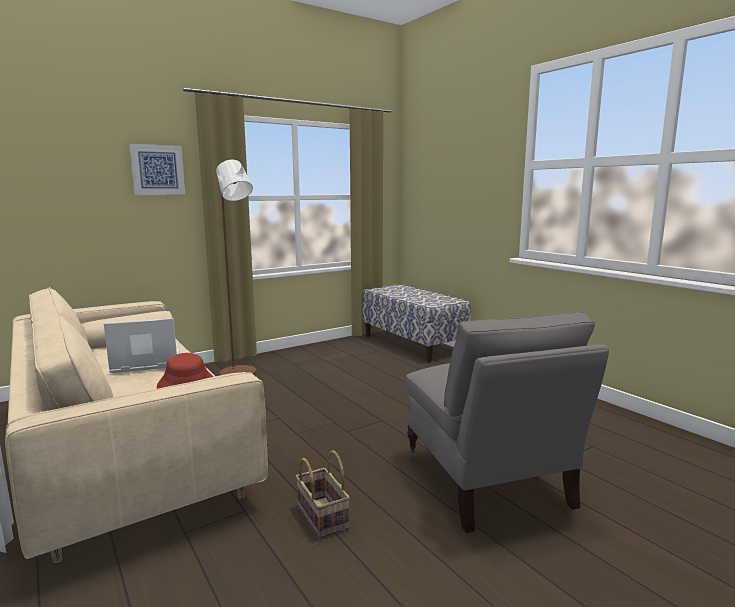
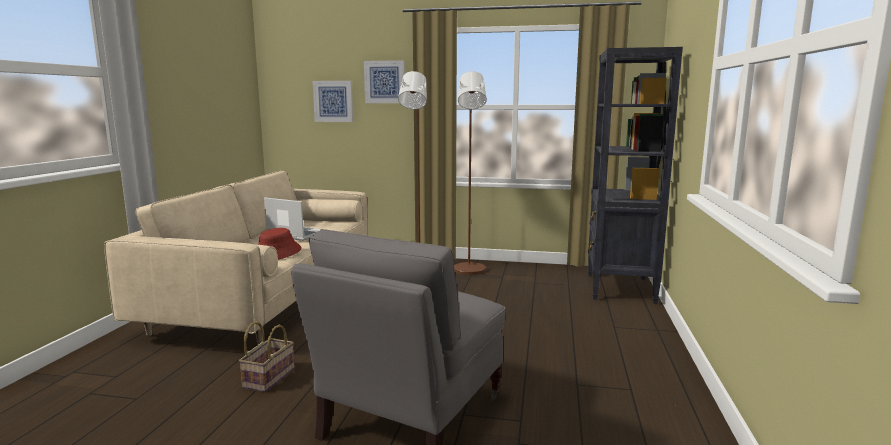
camera: 45 degrees right, 0 degrees up
(87, 193) = (333, 101): none -> picture
(287, 362) = (469, 271): none -> brown floor lamp
(412, 344) = (619, 289): bench -> black bookcase

